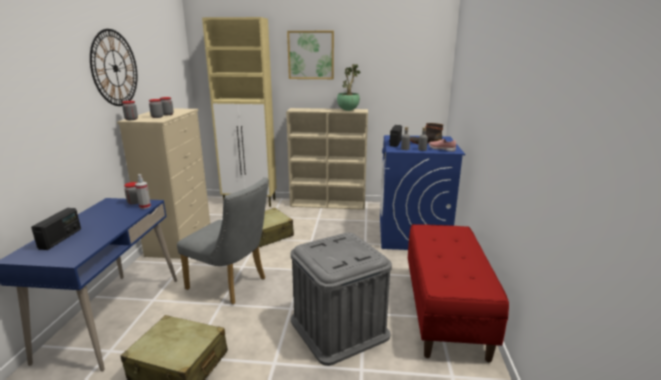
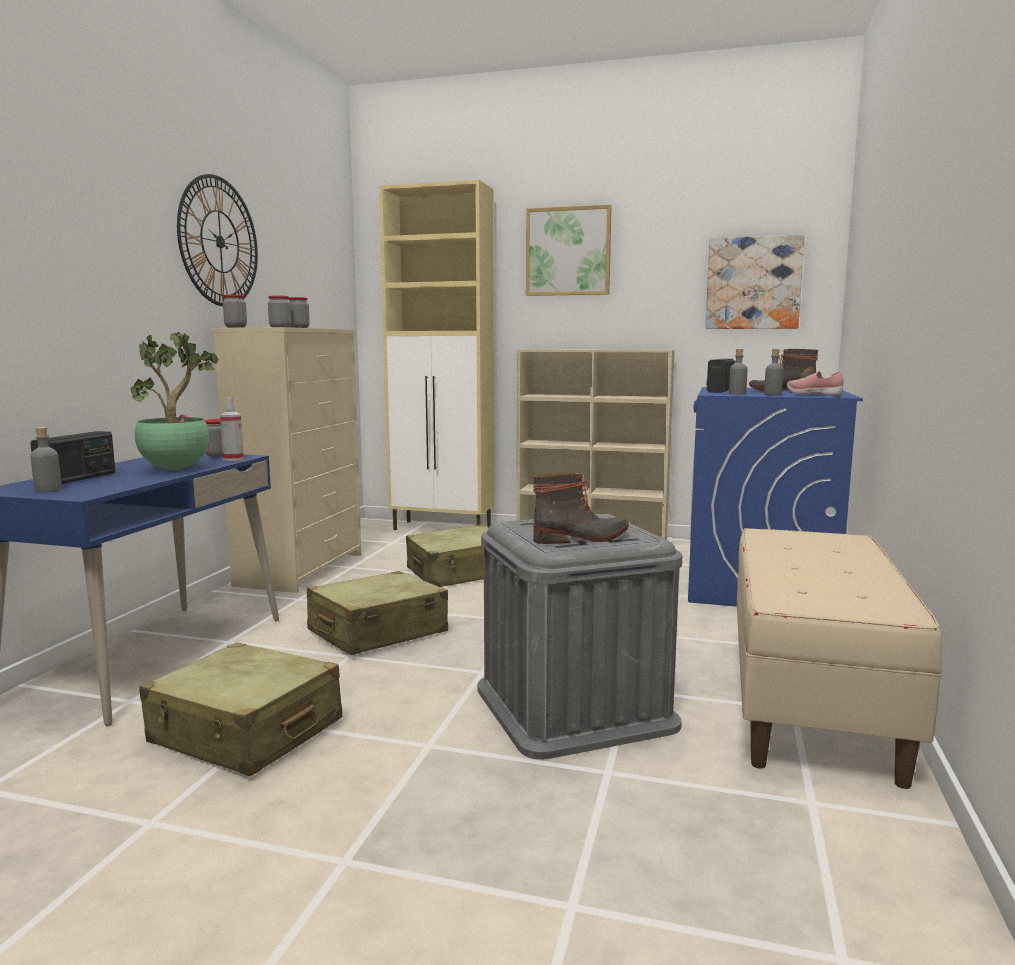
camera: 10 degrees right, 10 degrees down
(48, 255) = (48, 490): none -> grey bottle
(231, 285) = (377, 632): grey chair -> beige suitcase
(344, 259) = (582, 538): none -> boot
(348, 110) = (635, 349): potted plant -> potted plant (177, 469)
(407, 75) = (753, 283): none -> picture
(445, 311) = (812, 701): red bench -> beige bench

